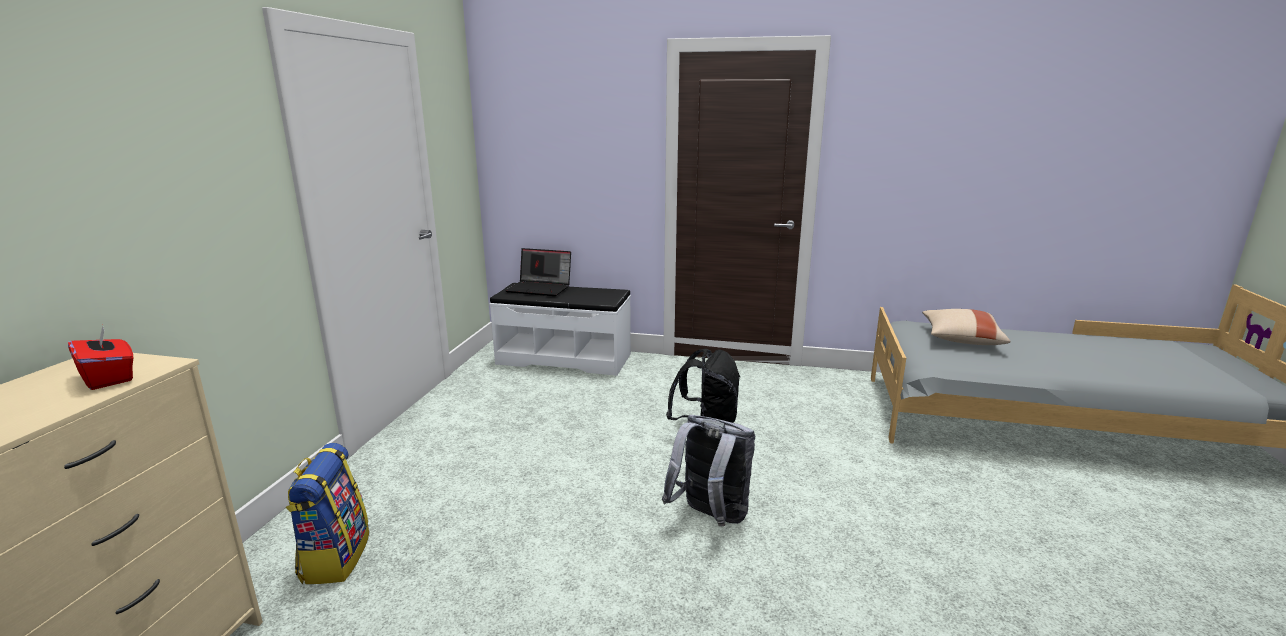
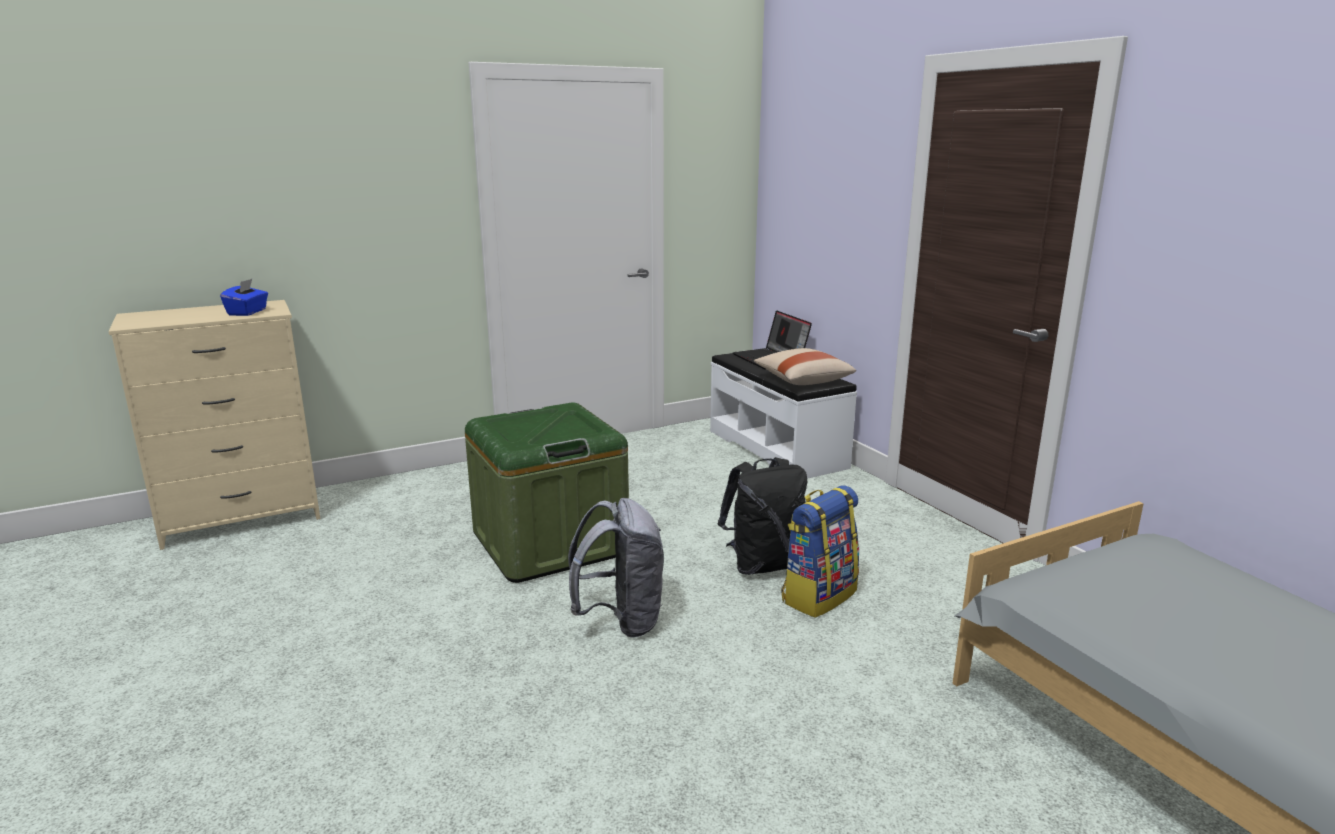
camera: 50 degrees right, 0 degrees up
(109, 377) = (248, 312): red tissue box -> blue tissue box
(335, 557) = (395, 506): backpack -> backpack (818, 595)
(552, 500) = (550, 543): none -> green storage box
(961, 339) = (1188, 590): beige pillow -> beige pillow (802, 380)

